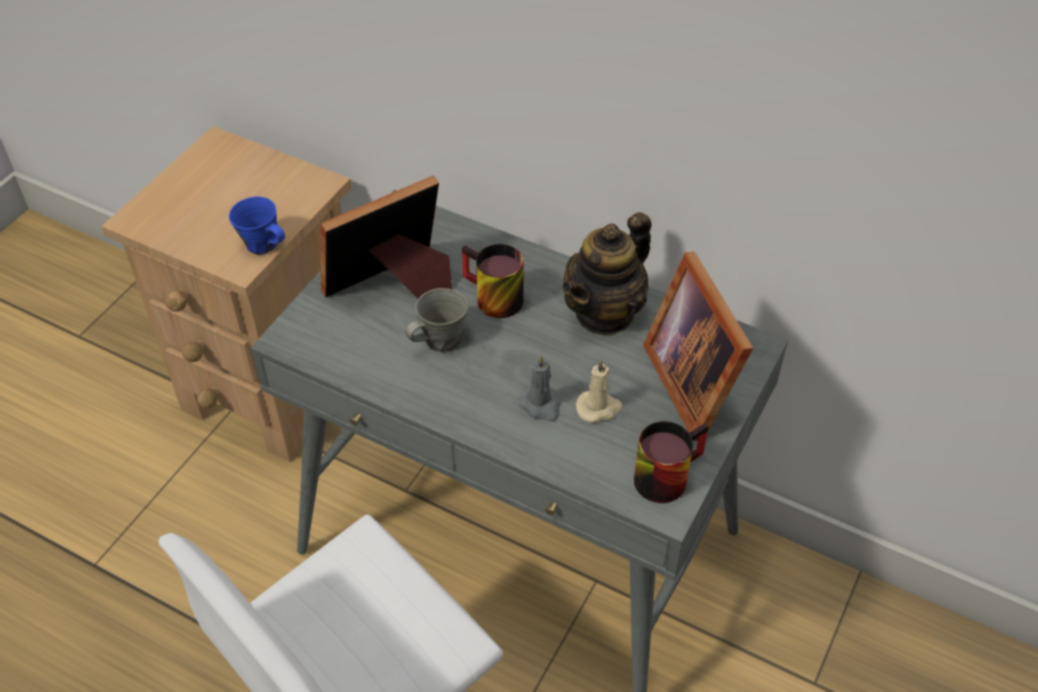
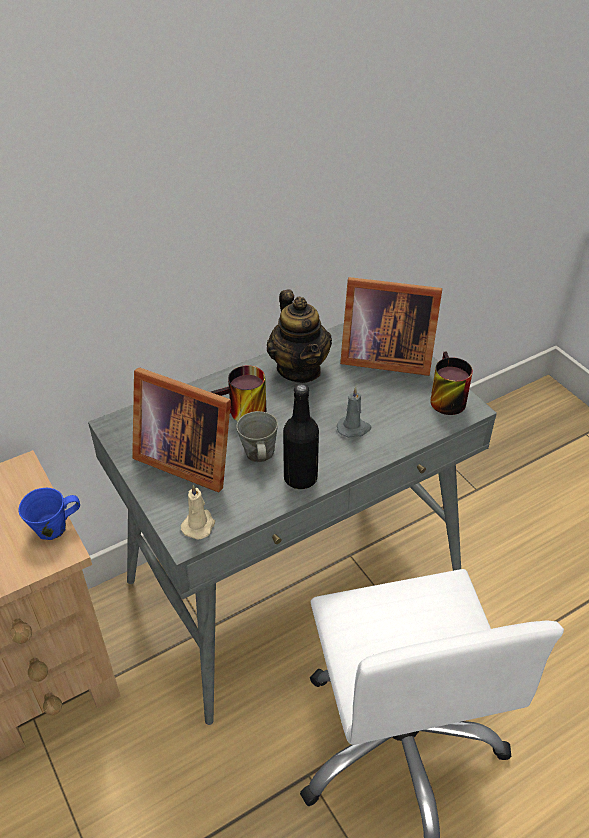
camera: 60 degrees left, 5 degrees down
(393, 284) = (184, 458): picture frame -> picture frame turned 60 degrees counterclockwise
(428, 391) = (300, 478): none -> black bottle
(599, 408) = (374, 404): beige candle -> beige candle (199, 524)

